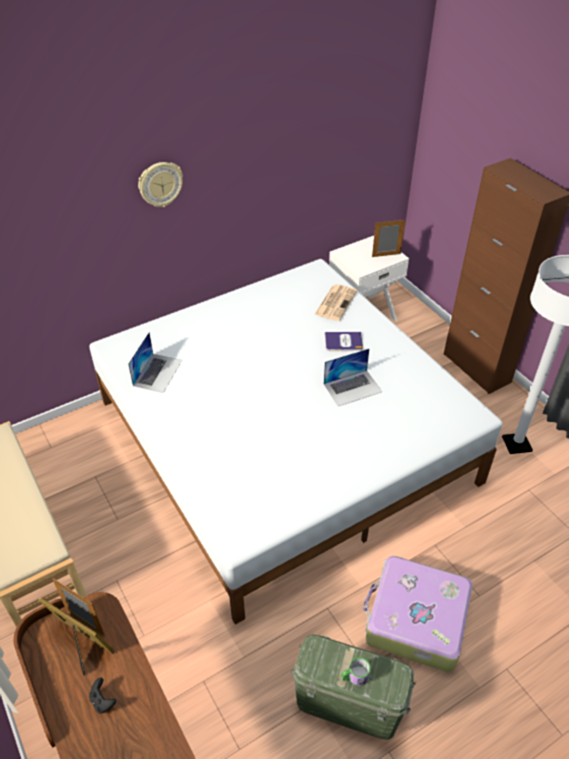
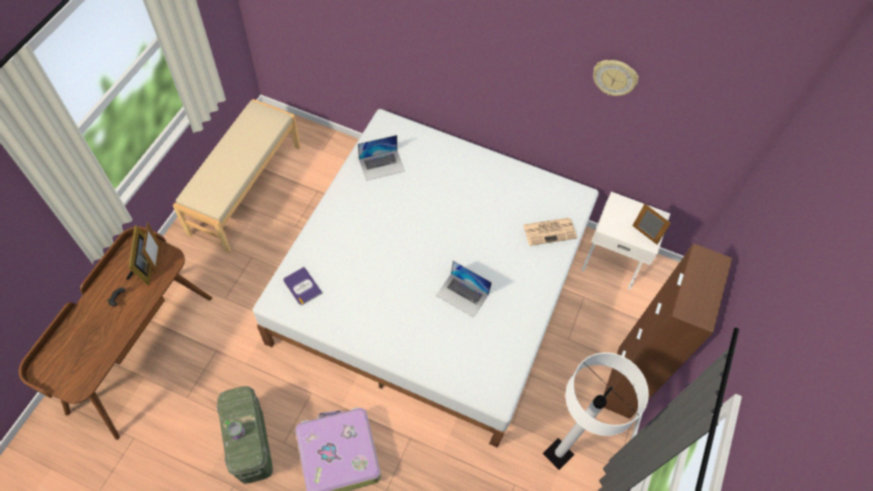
camera: 50 degrees right, 15 degrees up
(160, 184) = (468, 43): wall clock -> wall clock (614, 77)
(343, 342) = (507, 262): book -> book (302, 286)

